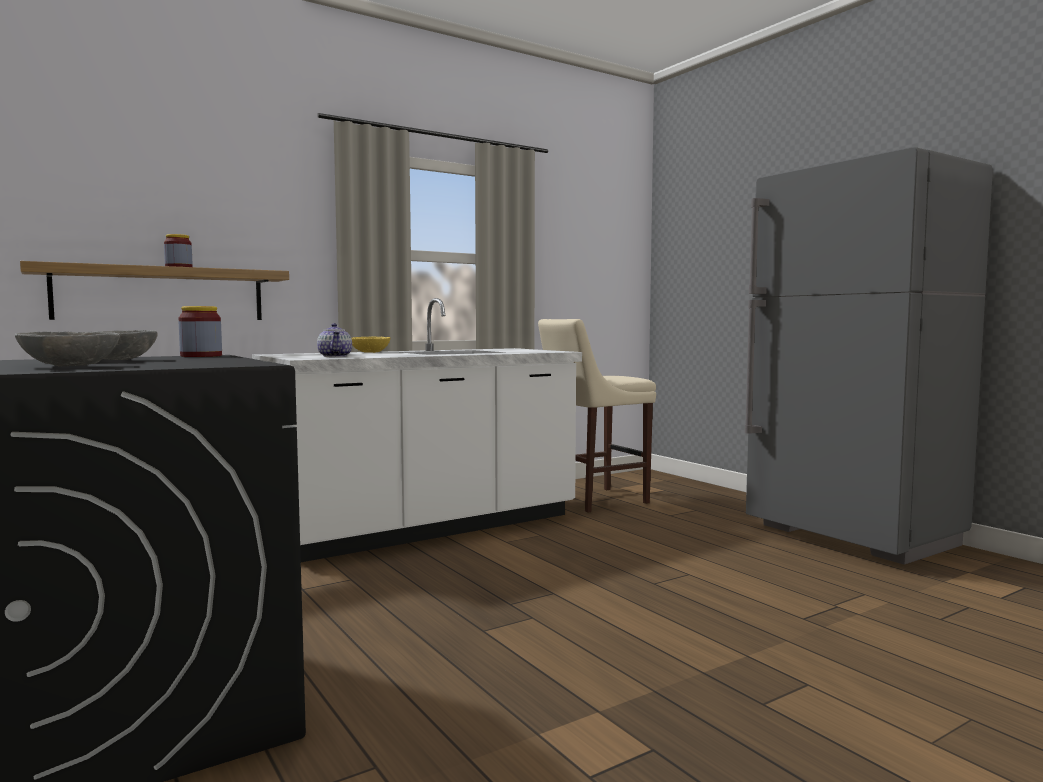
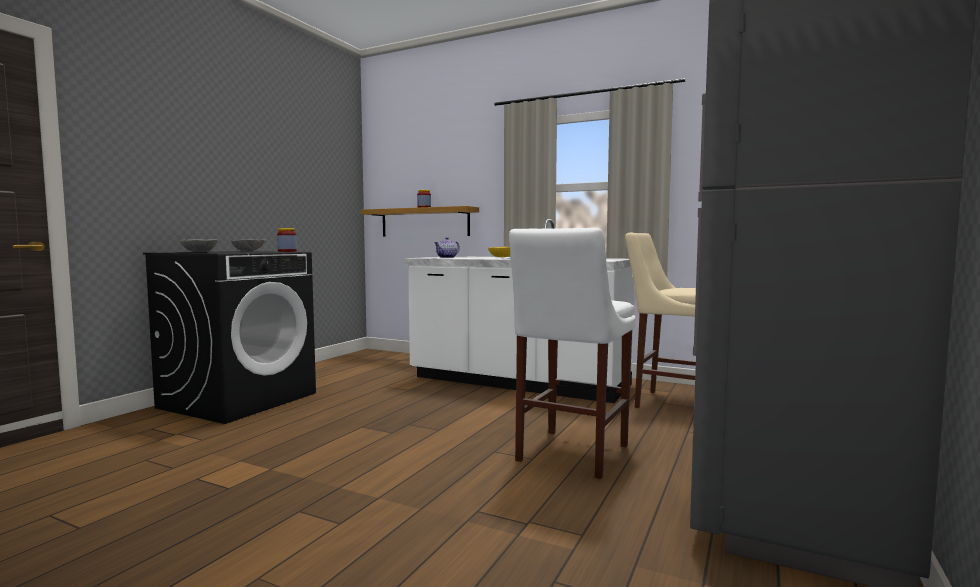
camera: 60 degrees right, 0 degrees up
(691, 560) = (570, 455): none -> white stool

